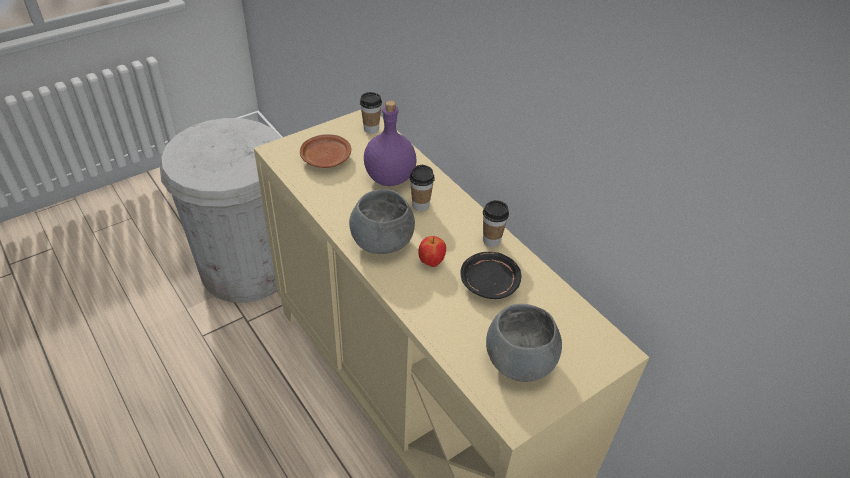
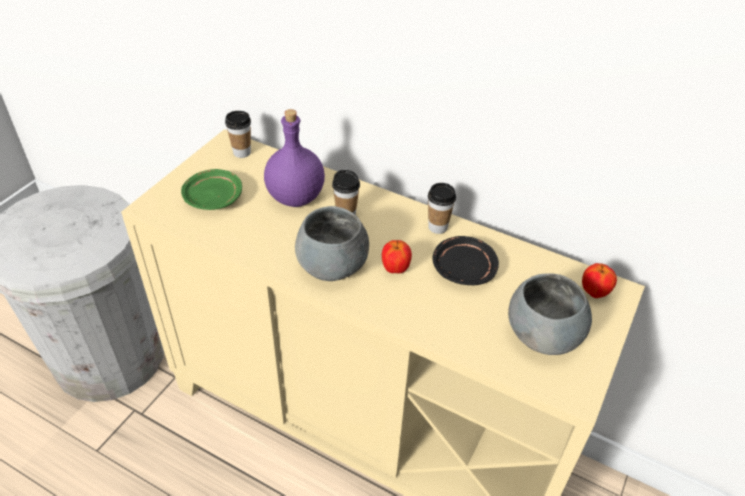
camera: 25 degrees left, 0 degrees up
(326, 158) = (213, 198): brown plate -> green plate
(594, 344) = (594, 292): none -> apple

